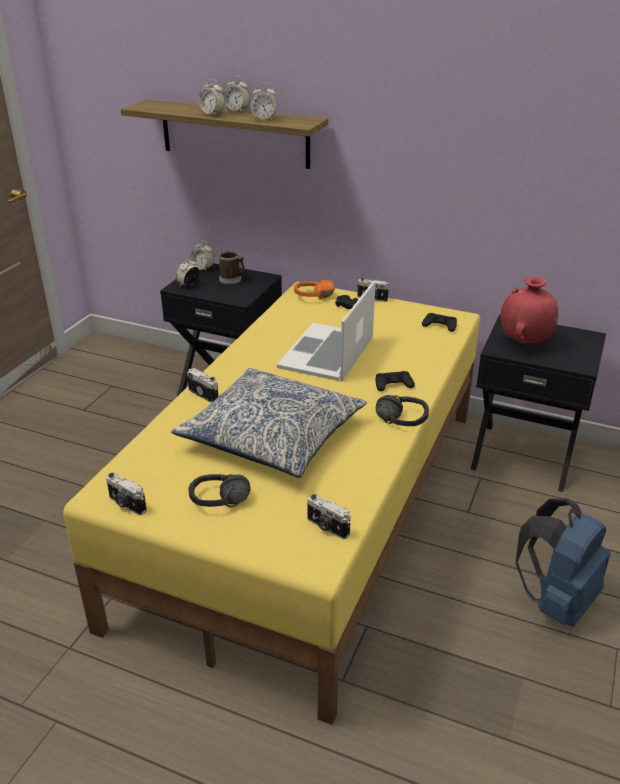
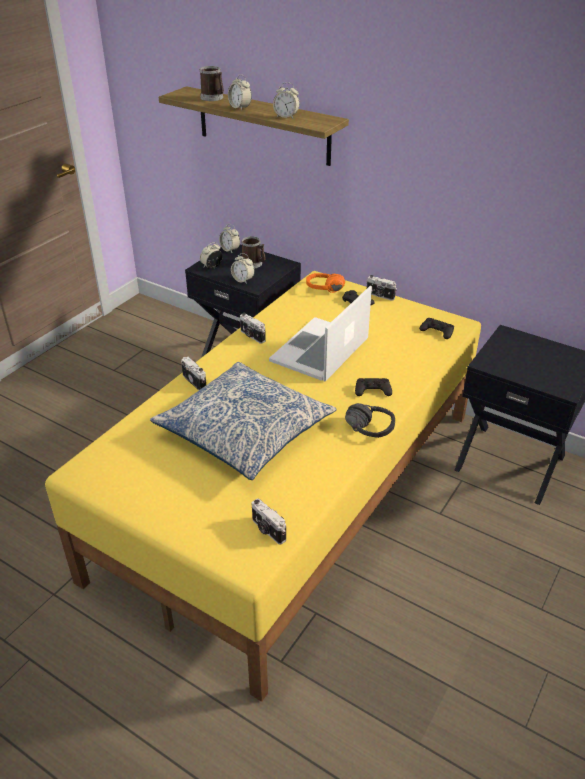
camera: 10 degrees right, 5 degrees up
(126, 505) = (98, 484): camera -> camera (252, 336)
(180, 107) = (213, 98): none -> mug
(220, 506) = (178, 496): black headphones -> none
(237, 111) = (264, 105): alarm clock -> alarm clock (243, 280)
(524, 343) = (515, 358): red vase -> none
(556, 601) = (501, 614): blue backpack -> none

